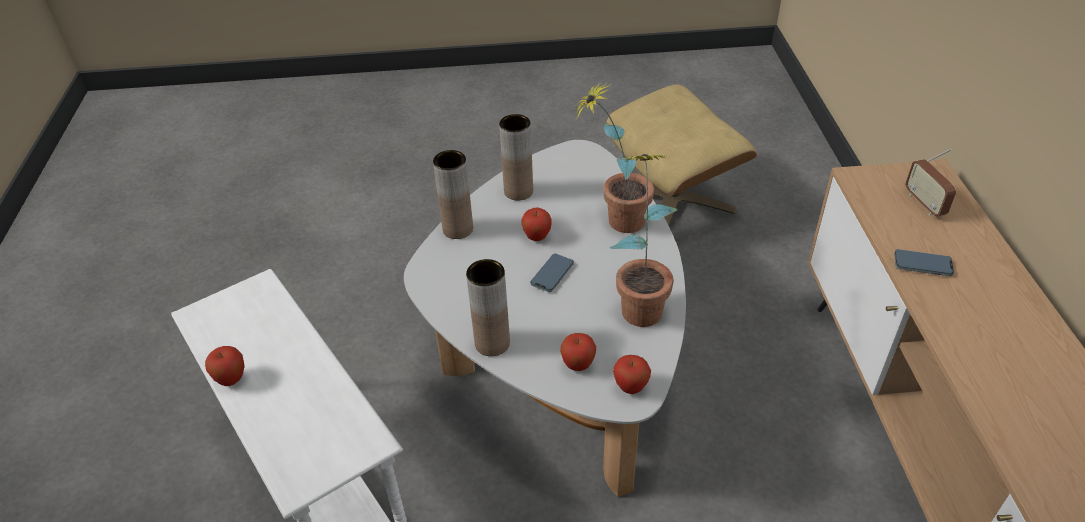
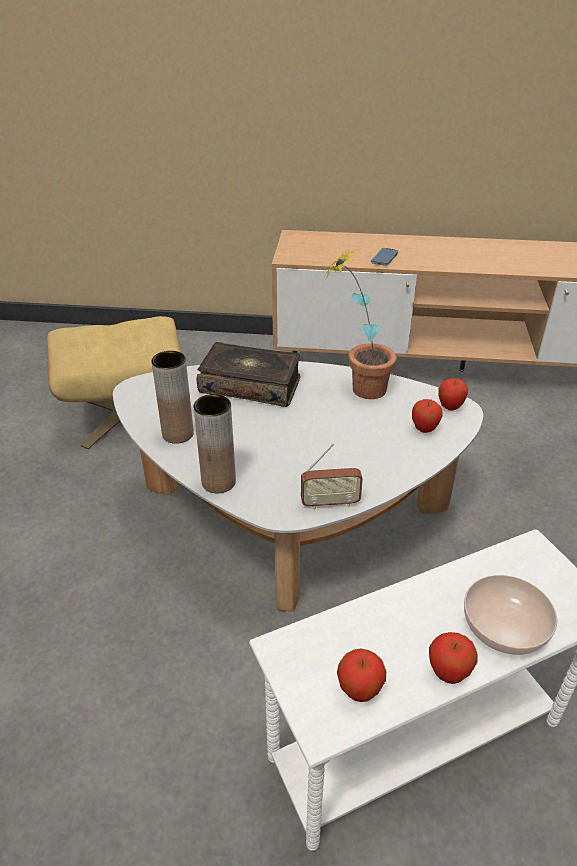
camera: 80 degrees left, 5 degrees down
(275, 415) = (503, 627): none -> bowl
(492, 343) = (391, 474): brown vase -> none
(537, 237) = (255, 431): apple -> apple (359, 691)
(552, 274) = (310, 428): phone -> none
(614, 220) = (250, 385): potted plant -> book
(924, 204) = (325, 245): radio -> radio (330, 503)

